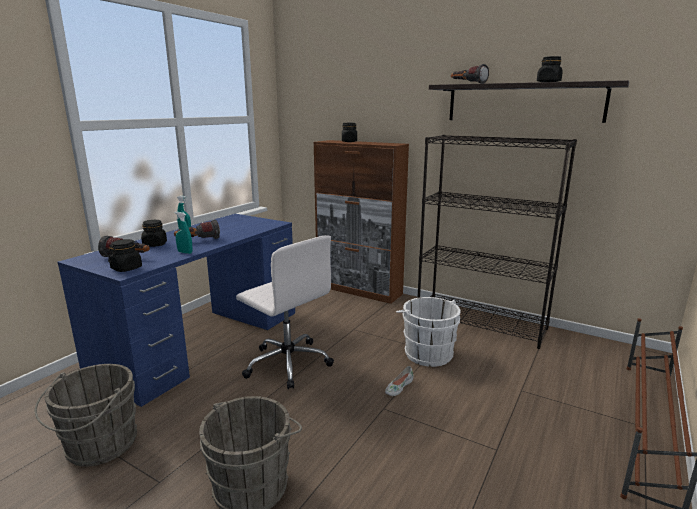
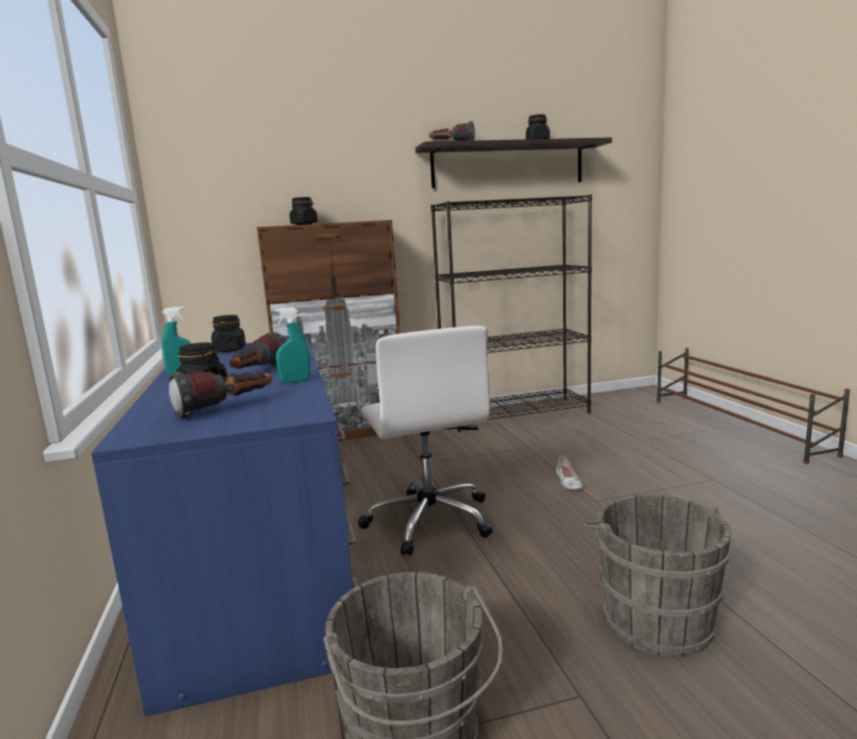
camera: 45 degrees left, 5 degrees down
(126, 268) = (283, 412): black jar -> black jar (230, 350)
(287, 363) = (429, 520): white office chair -> white office chair turned 75 degrees clockwise
(426, 352) = (528, 450): white bucket -> none

